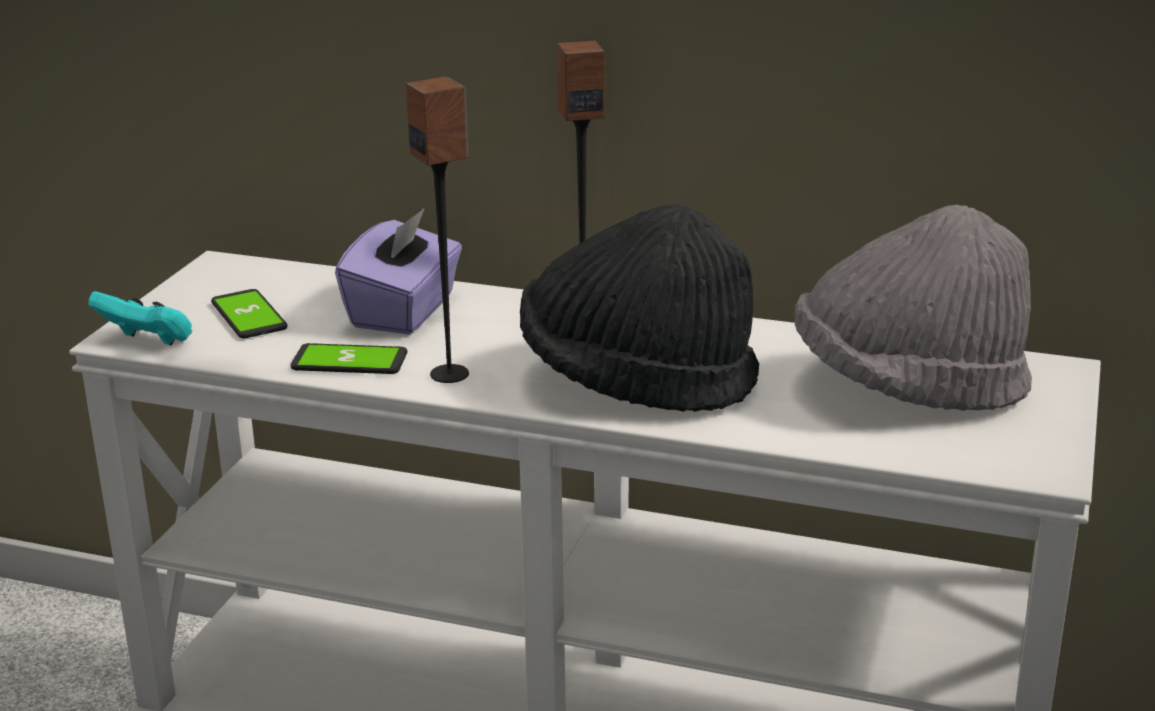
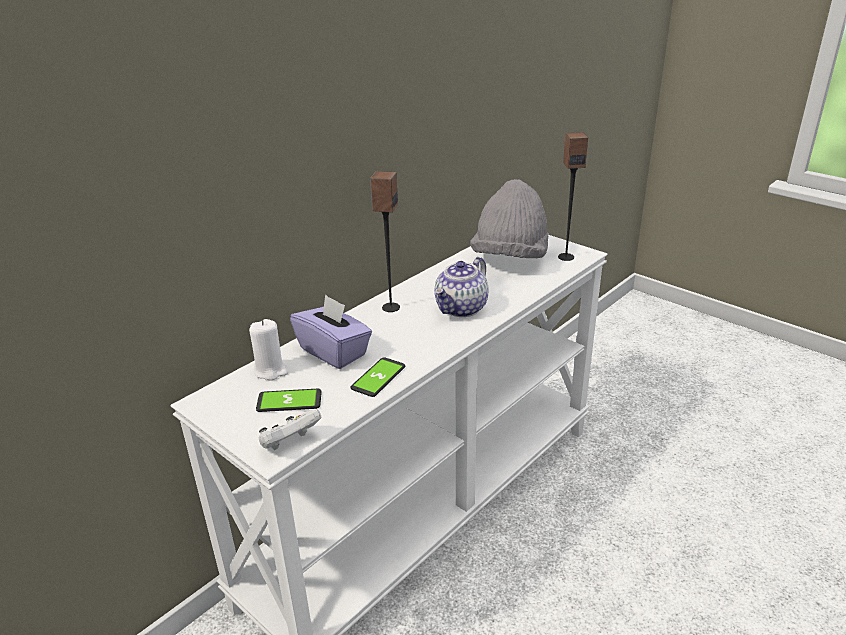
camera: 65 degrees left, 5 degrees up
(148, 342) = (289, 443): turquoise game controller -> white game controller
(322, 283) = (271, 370): none -> white candle
(450, 374) = (417, 352): speaker -> speaker (566, 257)
(636, 381) = (461, 308): black hat -> teapot

